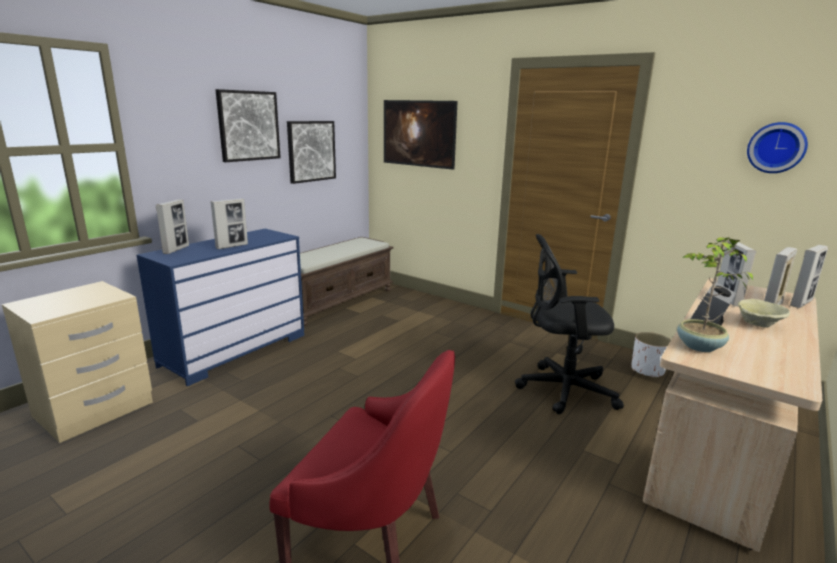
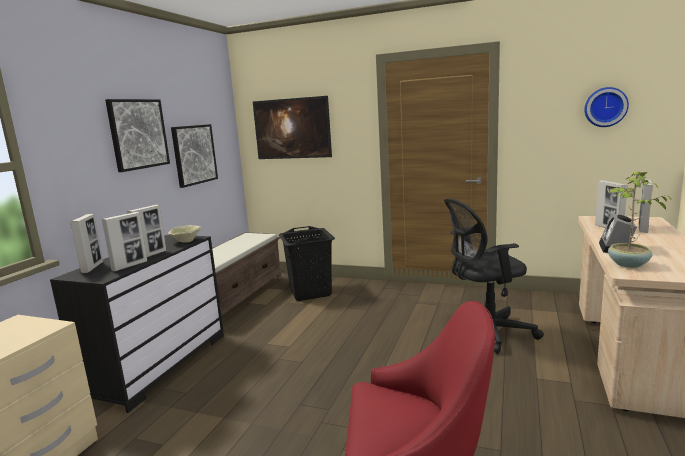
camera: 15 degrees left, 5 degrees down
(235, 350) = (159, 365): blue dresser -> black dresser
(409, 309) = (311, 292): none -> black laundry basket
(647, 370) = (539, 303): white planter -> none
(758, 324) = (648, 241): beige bowl -> beige bowl (186, 241)
(801, 303) = (657, 222): picture frame -> picture frame (130, 266)

